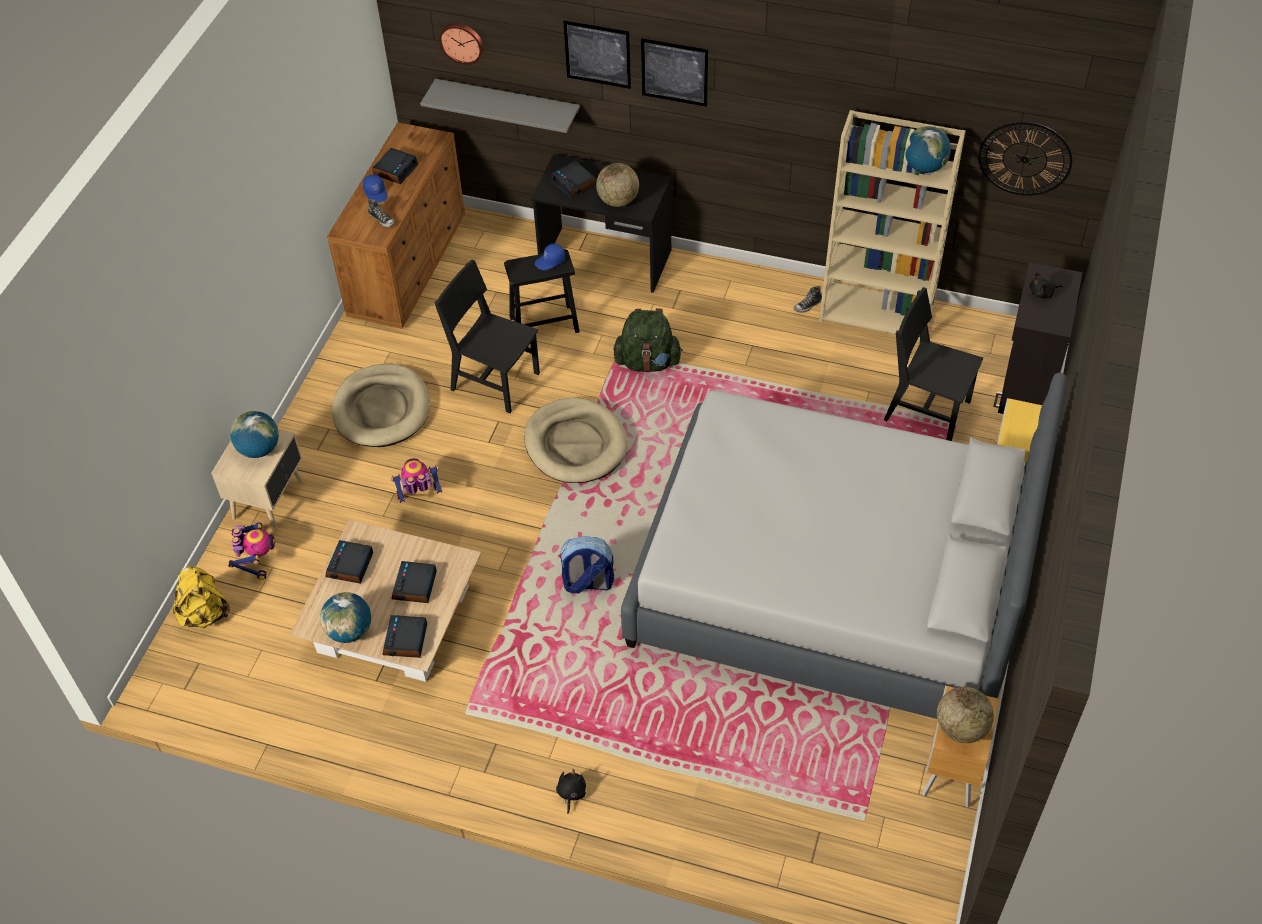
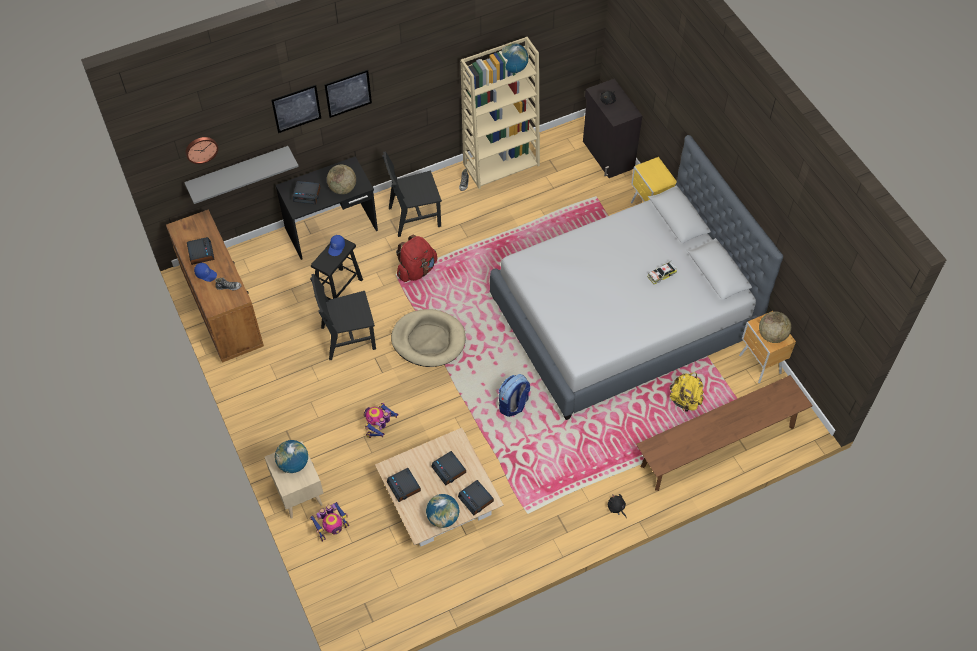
camera: 45 degrees left, 5 degrees up
(205, 614) = (337, 577): yellow backpack -> yellow backpack (685, 400)
(257, 561) = (332, 528): toy robot -> toy robot turned 105 degrees clockwise
(382, 409) = (303, 398): beige dog bed -> none
(647, 362) = (417, 270): green backpack -> red backpack
(779, 827) = (718, 446): none -> brown bench
(884, 542) = (661, 274): none -> toy car
(927, 410) = (577, 199): black chair -> black chair (414, 217)
(1024, 159) = (559, 34): wall clock -> none

